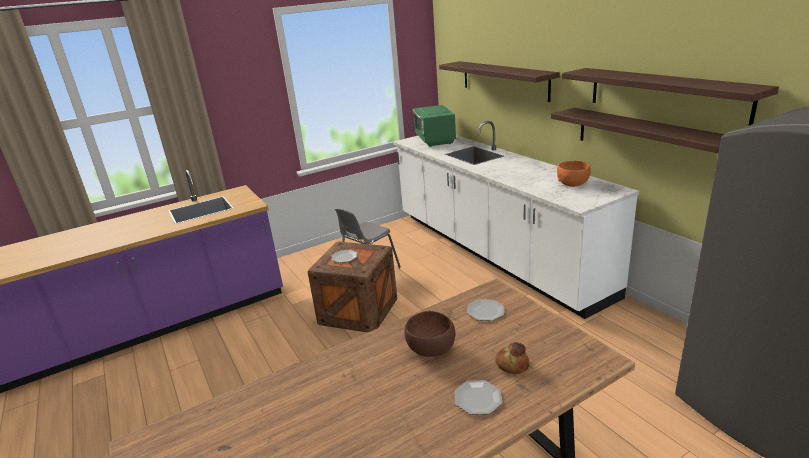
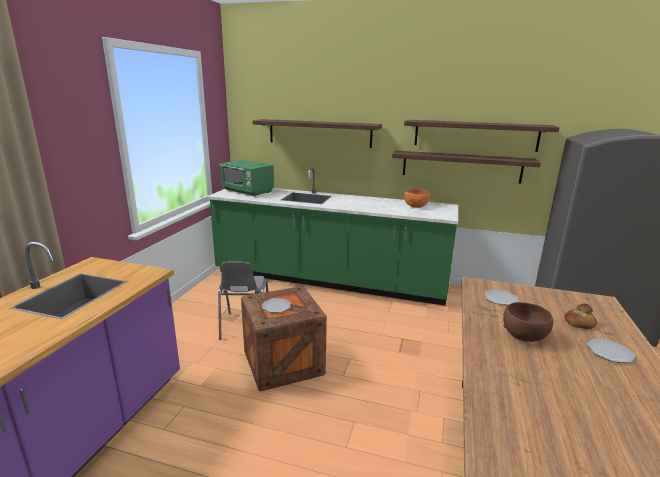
camera: 45 degrees left, 5 degrees down
(493, 252) = (329, 280): white counter -> green counter

